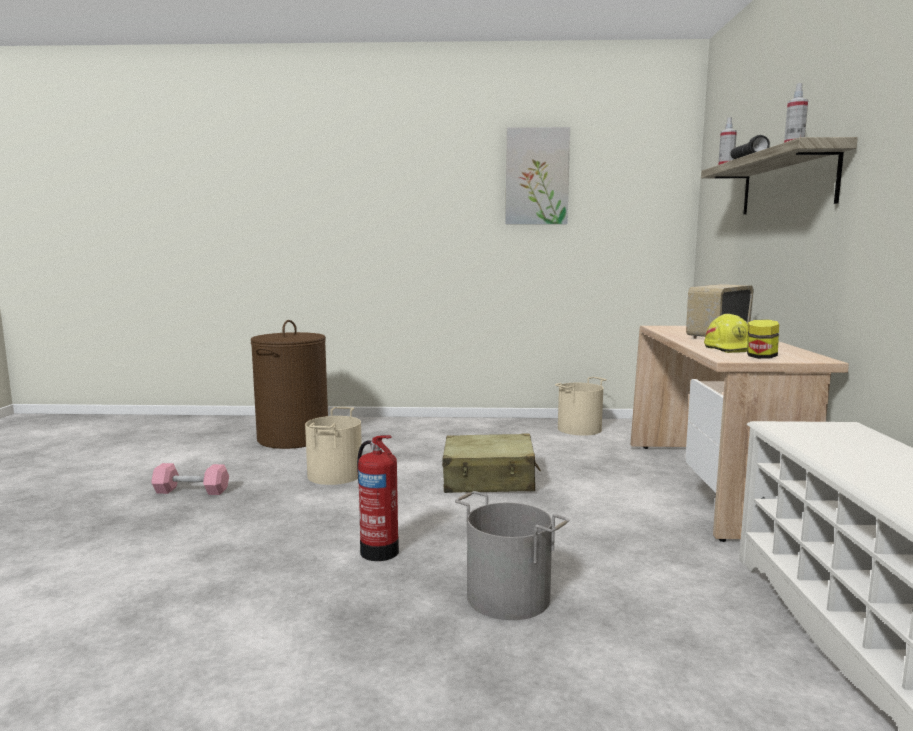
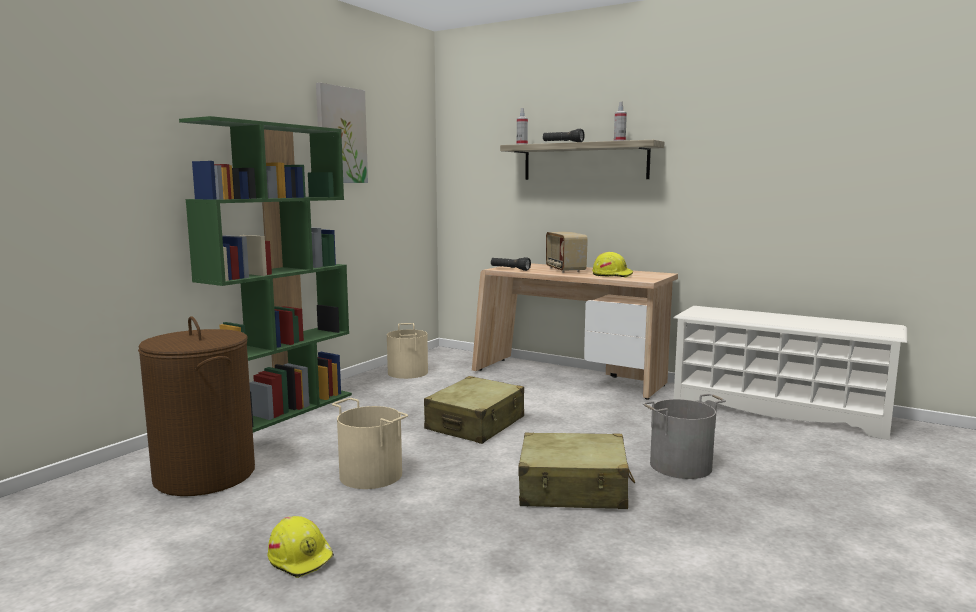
camera: 60 degrees left, 0 degrees up
(191, 491) = (301, 558): pink dumbbell -> yellow hard hat
(378, 550) = (573, 489): fire extinguisher -> beige suitcase
(425, 423) = (283, 411): none -> green bookcase
(663, 328) = (510, 269): none -> black flashlight
(761, 357) = (648, 277): jar -> none

